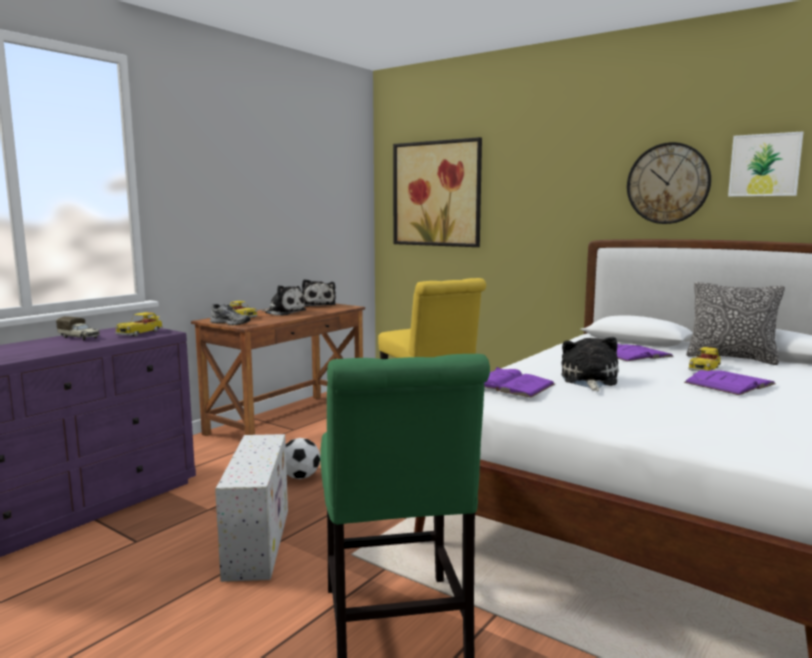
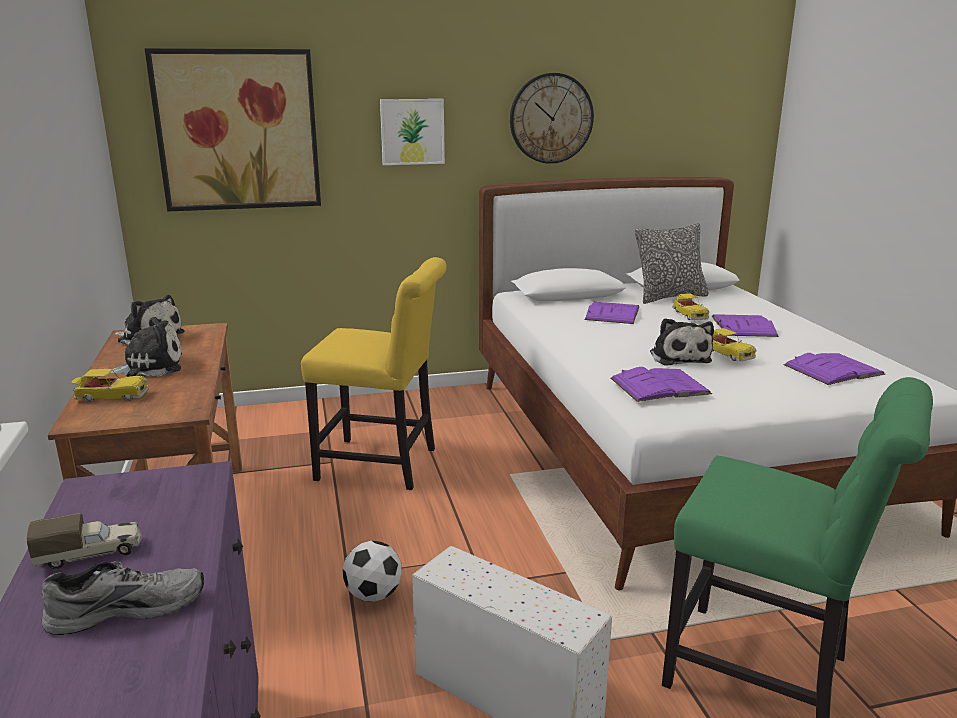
camera: 50 degrees left, 10 degrees up
(140, 333) = (161, 493): toy car -> toy car (727, 353)
(231, 323) = (146, 414): grey shoe -> grey shoe (128, 607)
(589, 380) = (679, 357): plush toy -> plush toy turned 150 degrees counterclockwise
(714, 423) = (833, 369): none -> purple book
(764, 165) = (637, 101): picture -> picture (412, 132)

